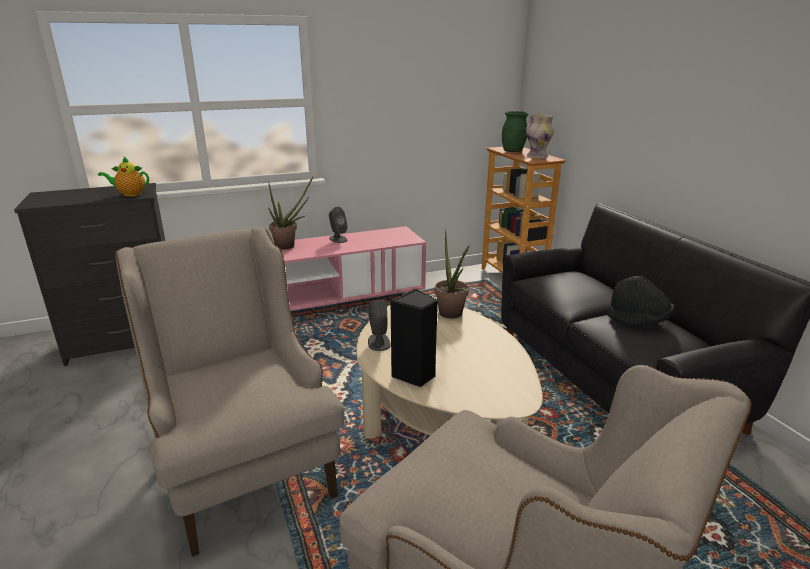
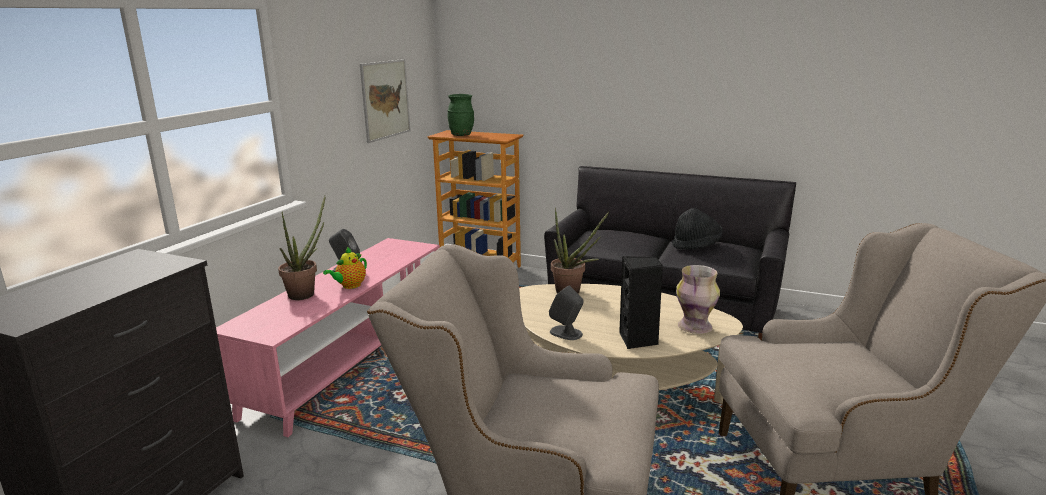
camera: 45 degrees left, 5 degrees down
(130, 194) = (156, 267): teapot -> teapot (350, 286)
(439, 109) = (385, 99): none -> picture
(537, 156) = (495, 136): vase -> vase (695, 327)

